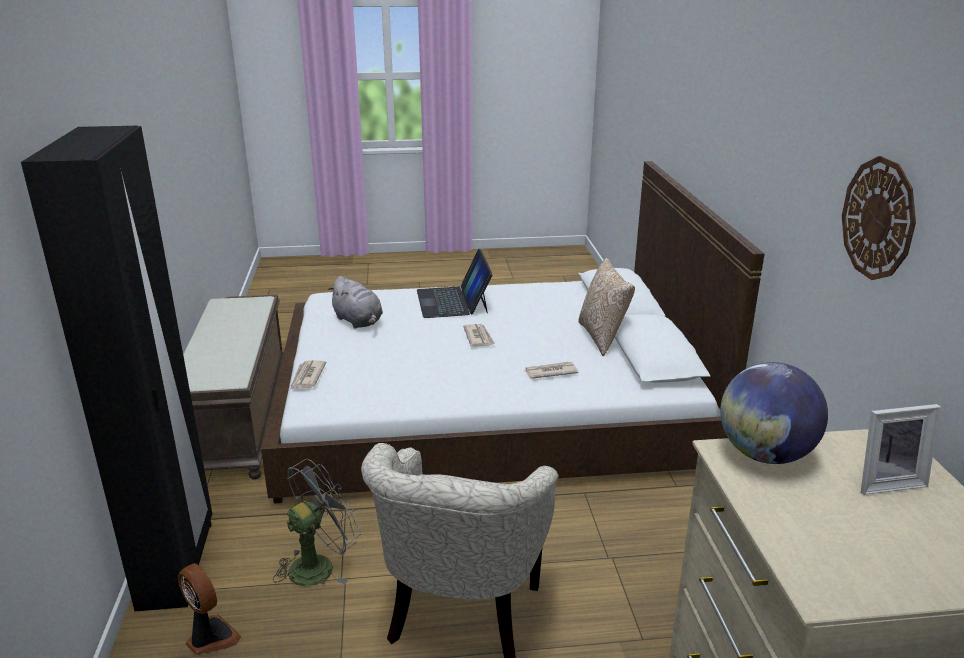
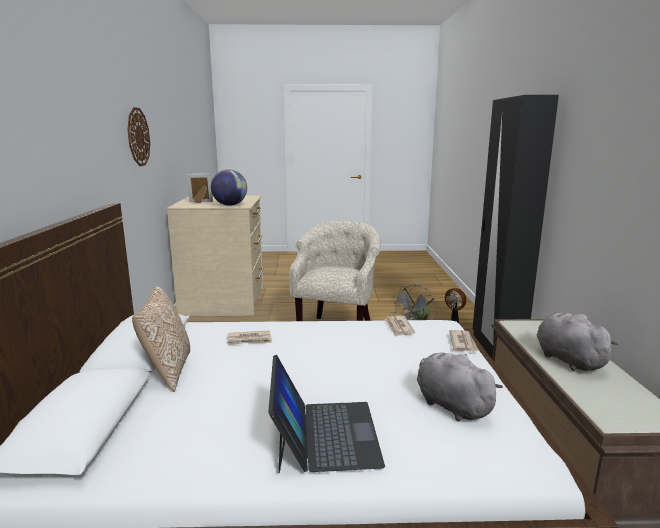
camera: 175 degrees left, 10 degrees down
(231, 340) = (567, 359): none -> grey plush toy
(479, 337) = (302, 374): newspaper -> newspaper (398, 327)

